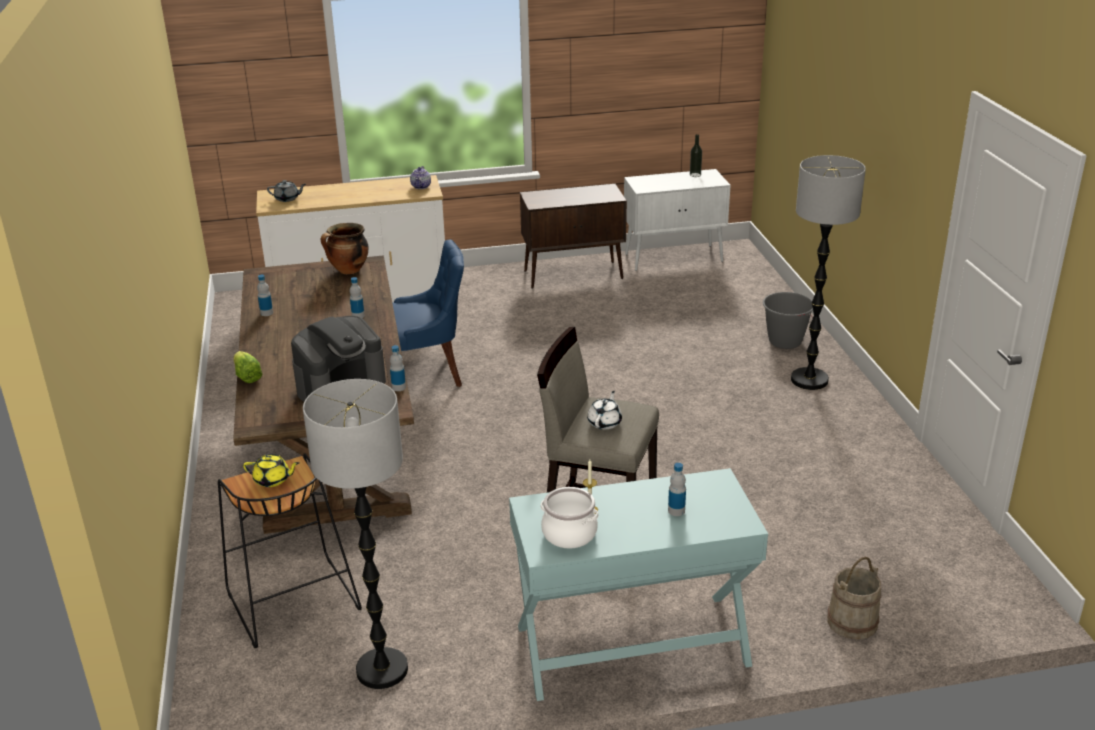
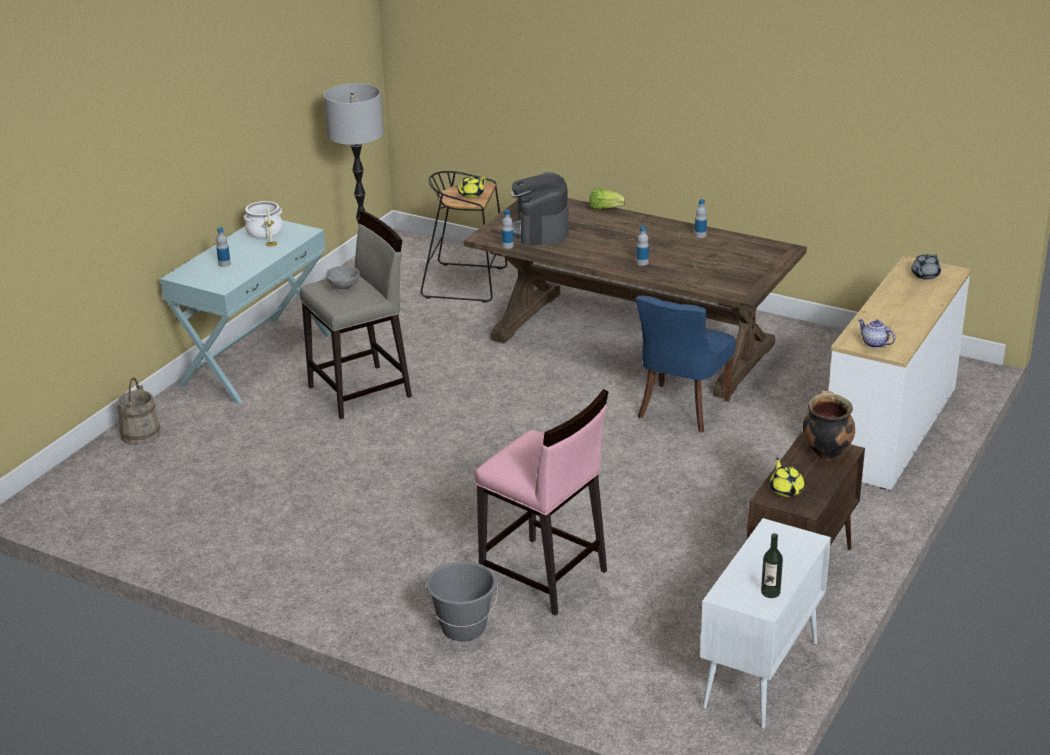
camera: 130 degrees right, 0 degrees up
(348, 271) = (739, 282): cooking pot -> cooking pot (826, 451)
(599, 196) = (786, 490): none -> yellow teapot
(605, 422) = (344, 287): white teapot -> grey bowl
(698, 339) = (544, 577): none -> pink stool
(809, 380) = (380, 595): floor lamp -> none

